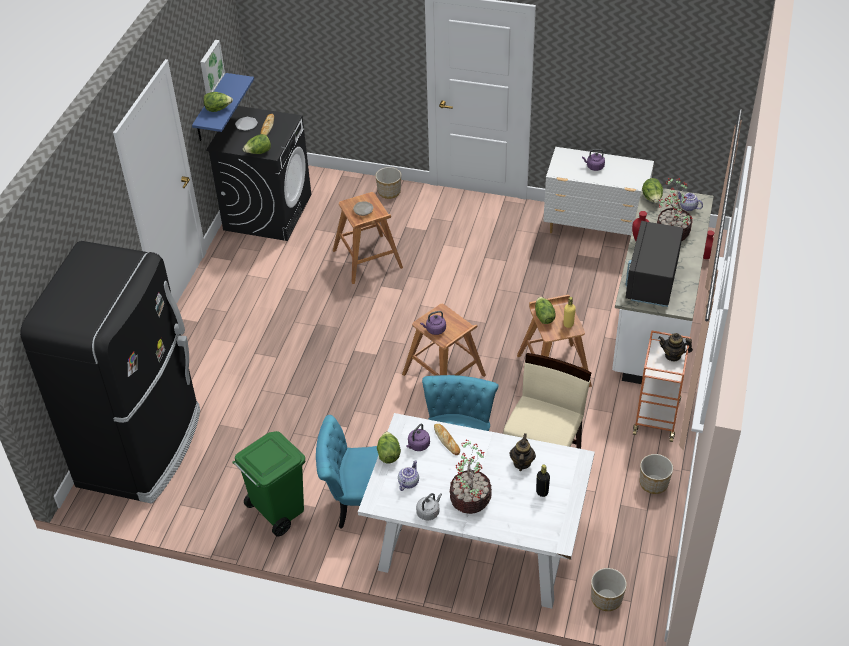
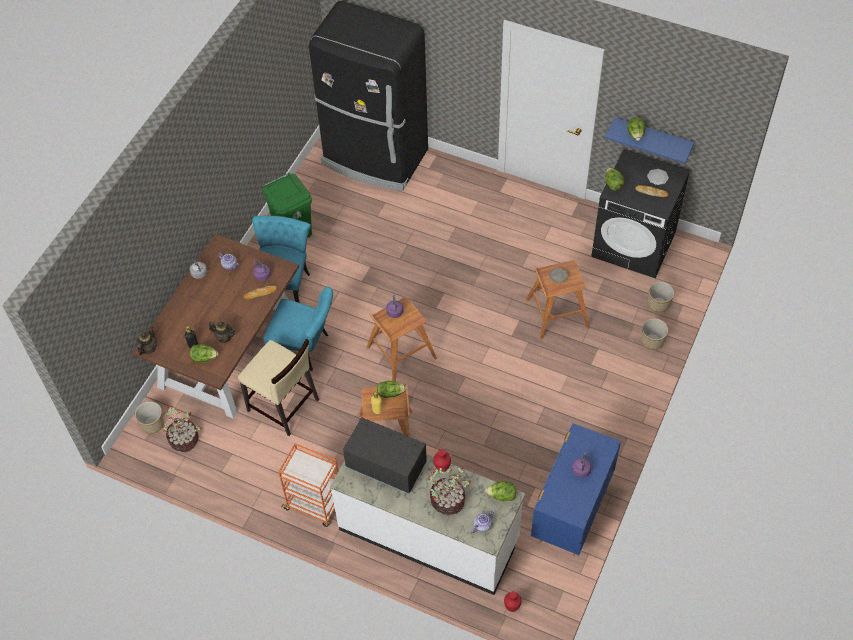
camera: 100 degrees right, 10 degrees up
(210, 67) = (671, 116): picture -> none
(388, 454) = (259, 256): lettuce -> lettuce (204, 358)
(470, 498) = (203, 300): potted plant -> potted plant (185, 440)
(476, 541) = (229, 349): white dining table -> brown dining table
(595, 229) = (571, 512): white dresser -> blue dresser
(653, 483) = (245, 483): planter -> planter (658, 304)
(673, 355) = (311, 477): teapot -> teapot (148, 348)

